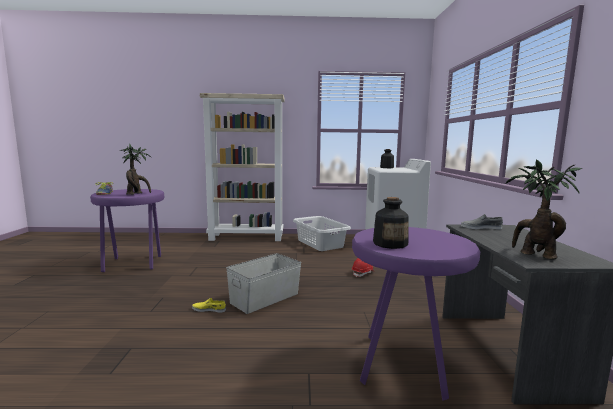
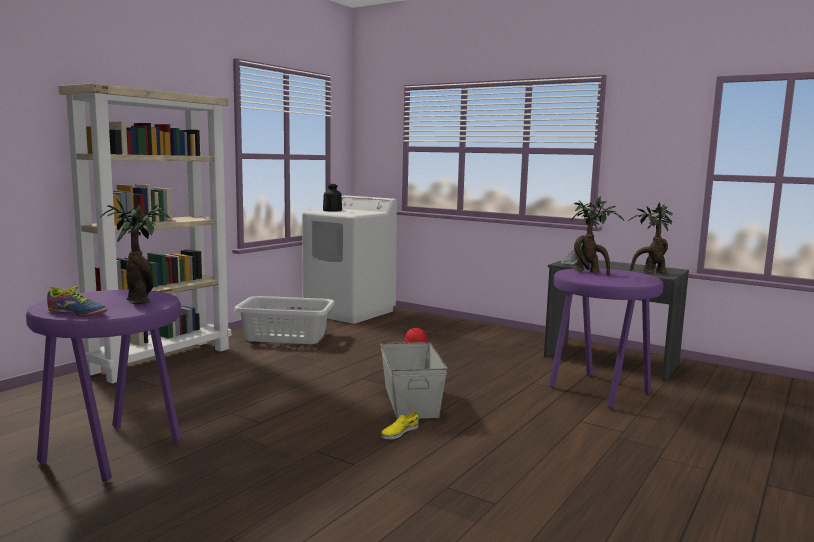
camera: 55 degrees left, 0 degrees up
(390, 244) = (612, 281): bottle -> none
(417, 233) = (590, 272): none -> potted plant

